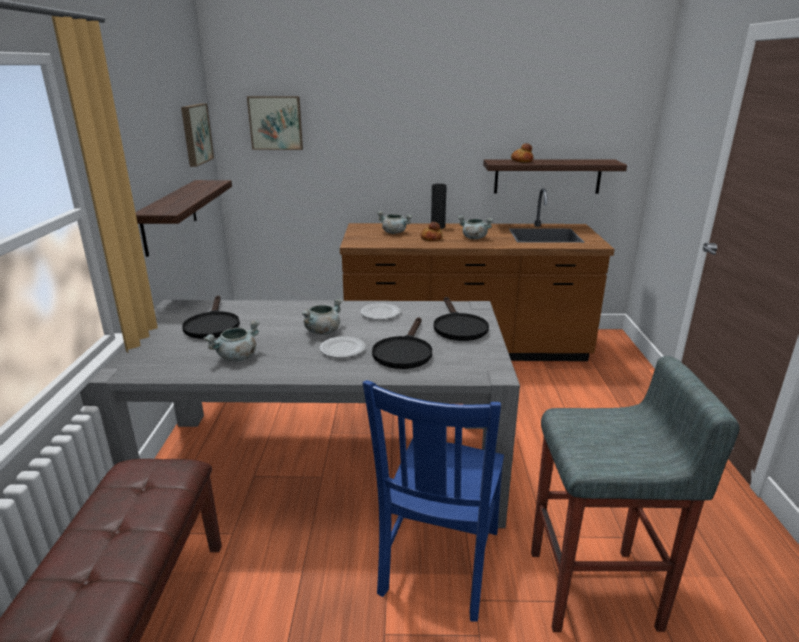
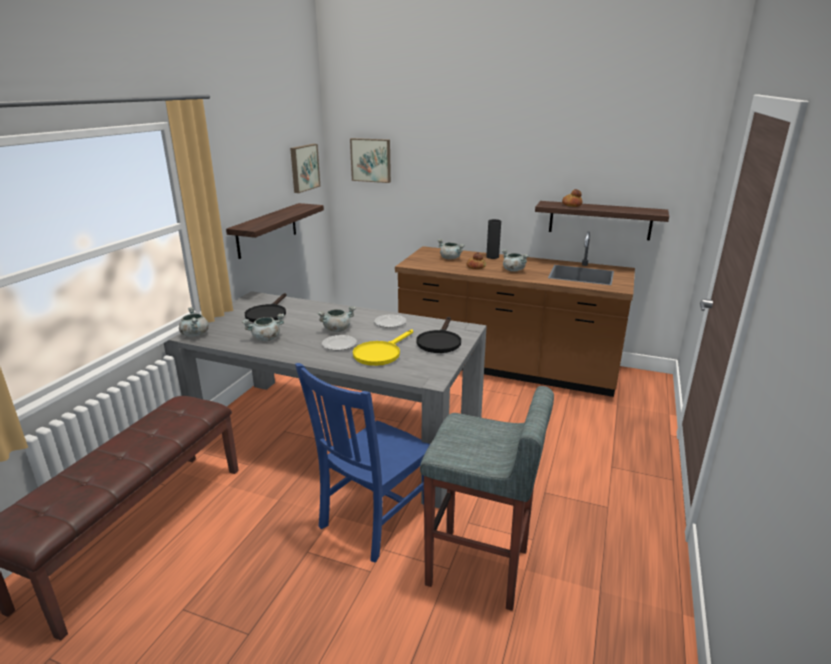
camera: 20 degrees right, 0 degrees up
(125, 368) = (194, 334): none -> grey cooking pot
(404, 352) = (380, 353): black frying pan -> yellow frying pan

